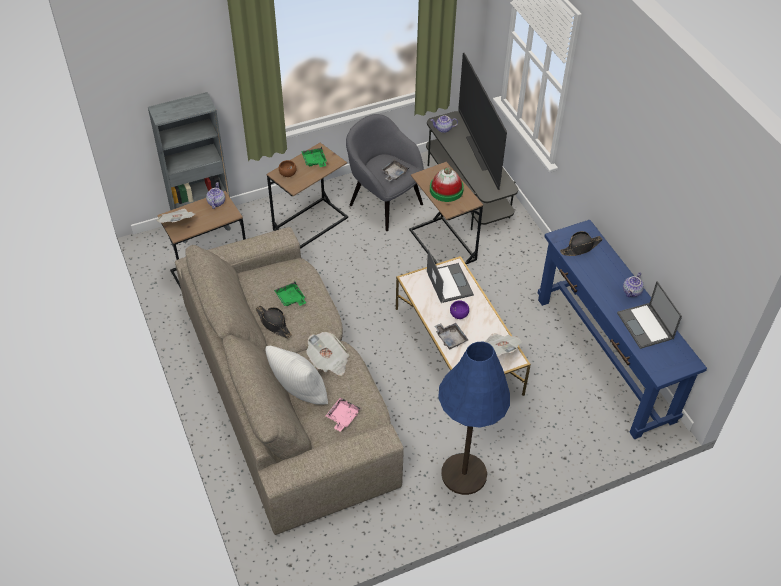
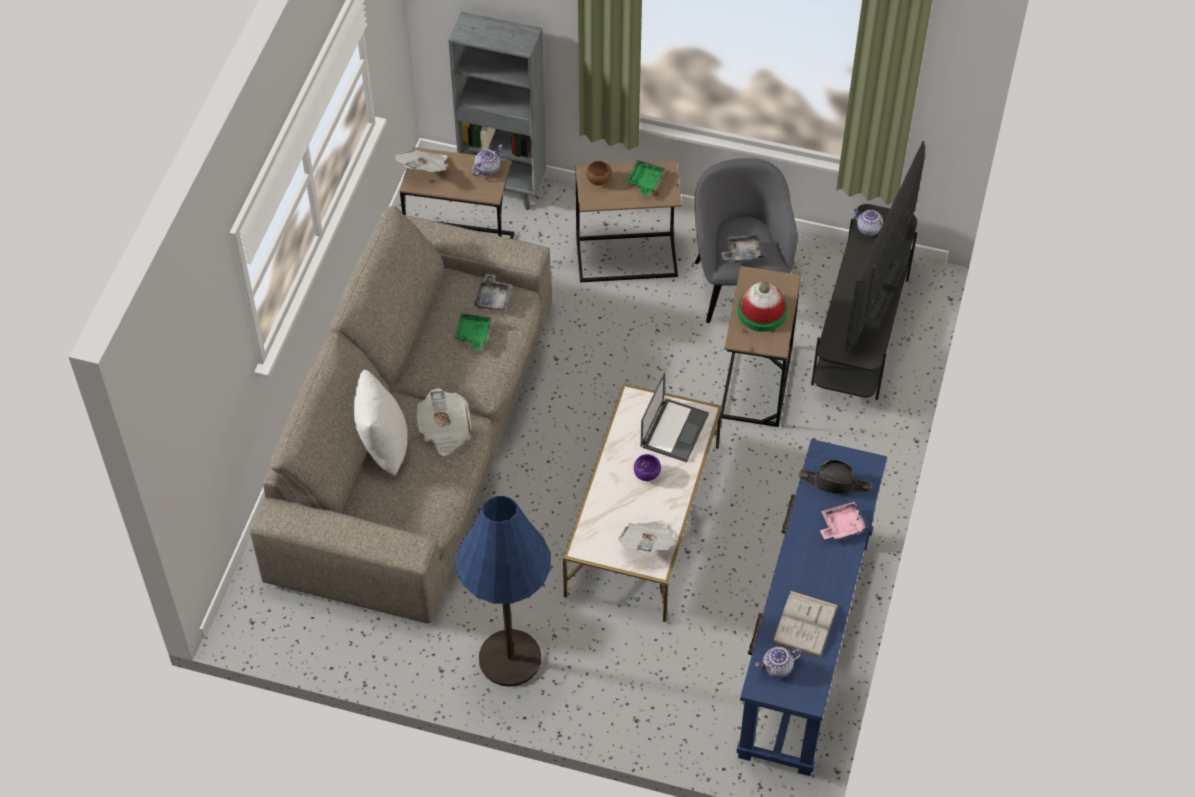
camera: 40 degrees right, 5 degrees up
(274, 324) = (428, 352): black hat -> none
(342, 417) = (400, 501): pink tray -> pink tray (841, 526)
(450, 338) = (609, 494): grey tray -> grey tray (493, 298)
(632, 292) = (835, 575): teapot -> teapot (777, 668)
(645, 326) = (805, 623): laptop -> white book

